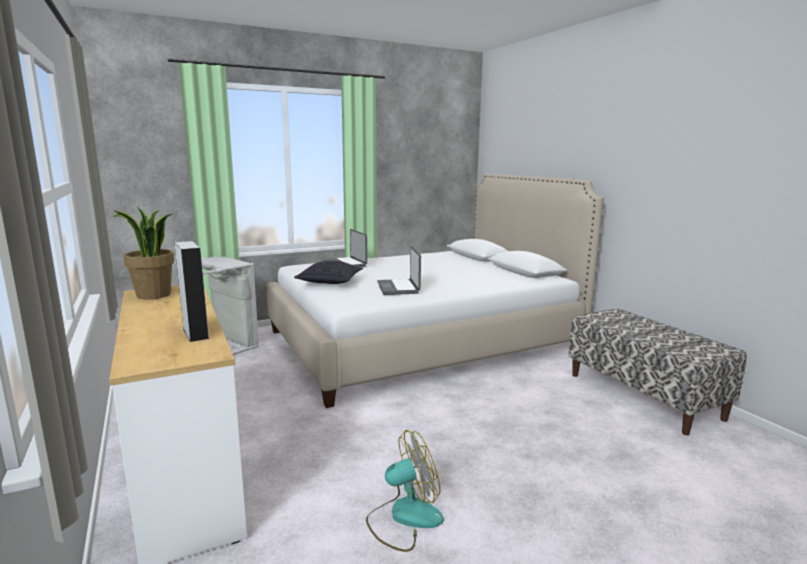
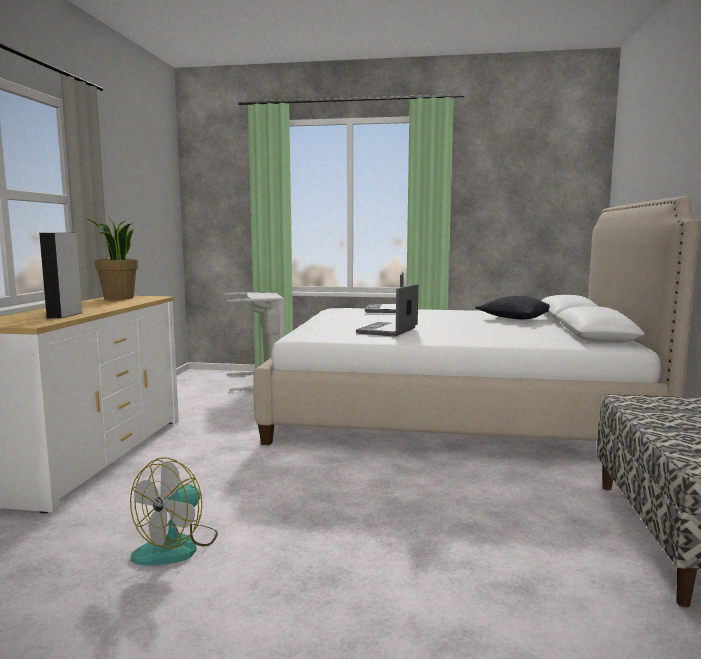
camera: 35 degrees right, 5 degrees down
(329, 282) = (332, 320): pillow -> pillow (515, 319)
(404, 518) = (177, 546): fan -> fan turned 105 degrees clockwise

